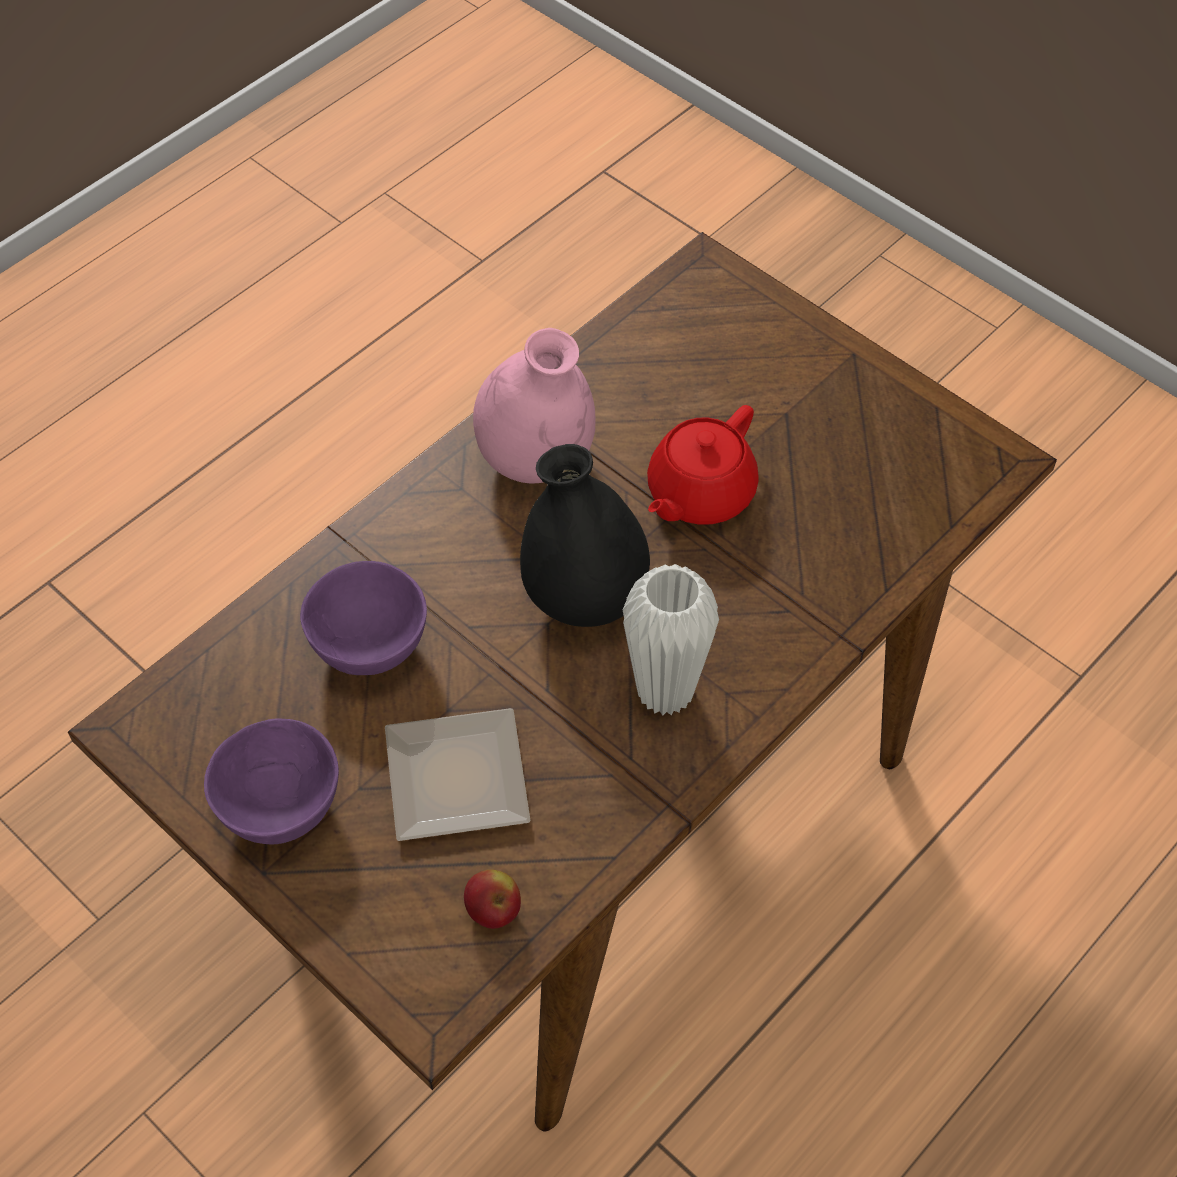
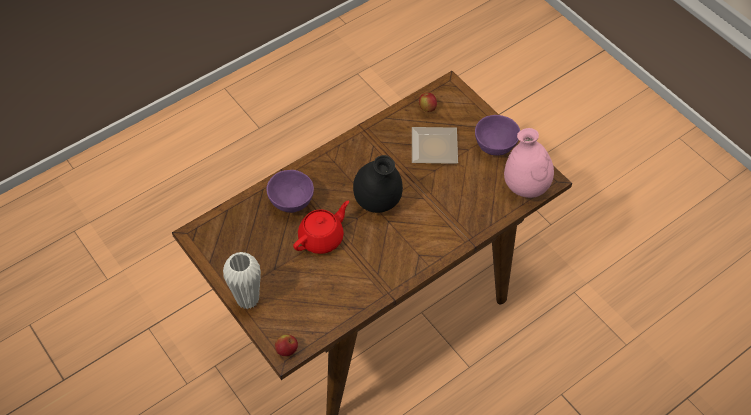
camera: 170 degrees left, 0 degrees up
(372, 649) = (460, 195): purple bowl -> purple bowl (291, 202)
(535, 460) = (386, 263): pink vase -> pink vase (525, 187)
(665, 692) = (356, 165): white vase -> white vase (248, 299)
(704, 271) = (287, 350): none -> apple

